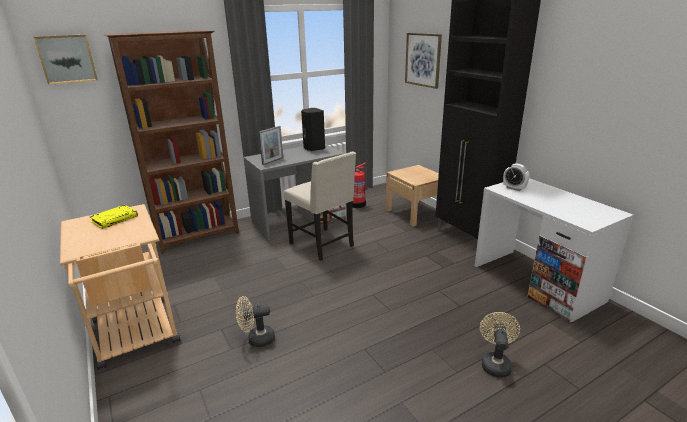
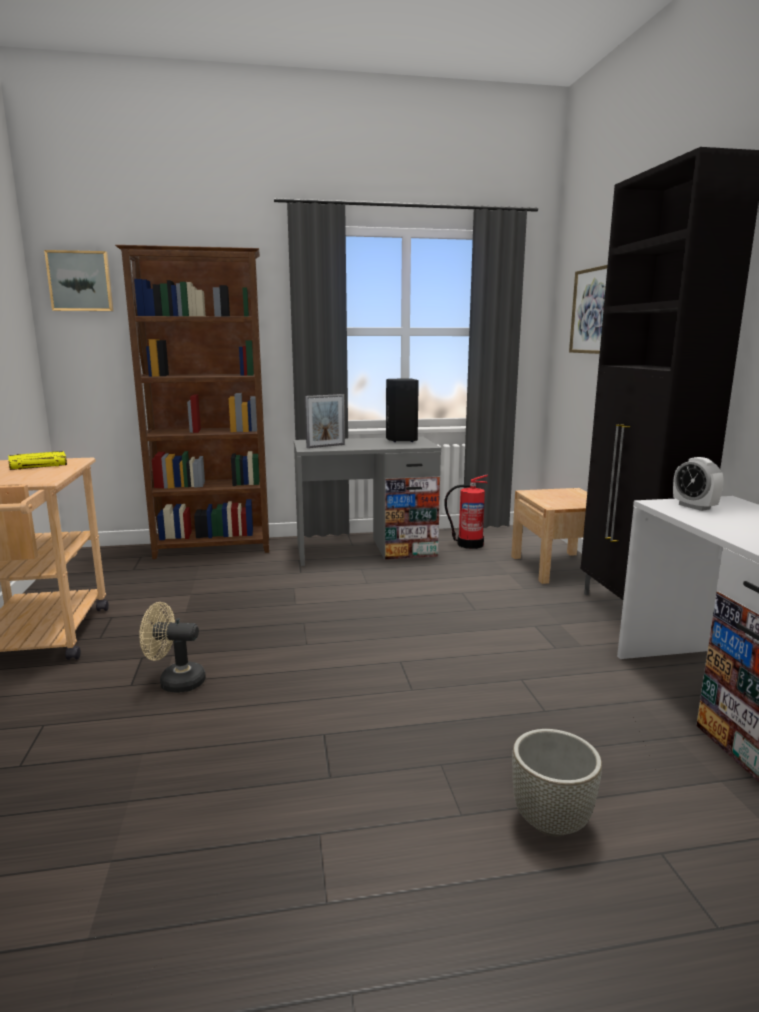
camera: 20 degrees right, 10 degrees down
(323, 245) = (375, 584): beige chair -> none
(495, 363) = (550, 821): beige fan -> grey planter

